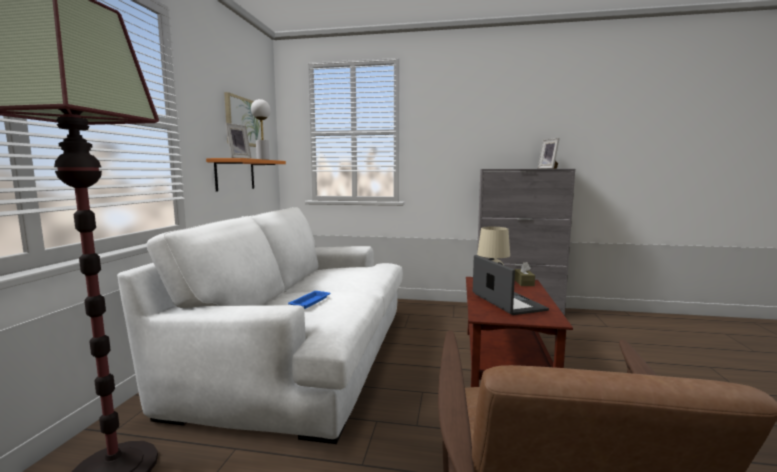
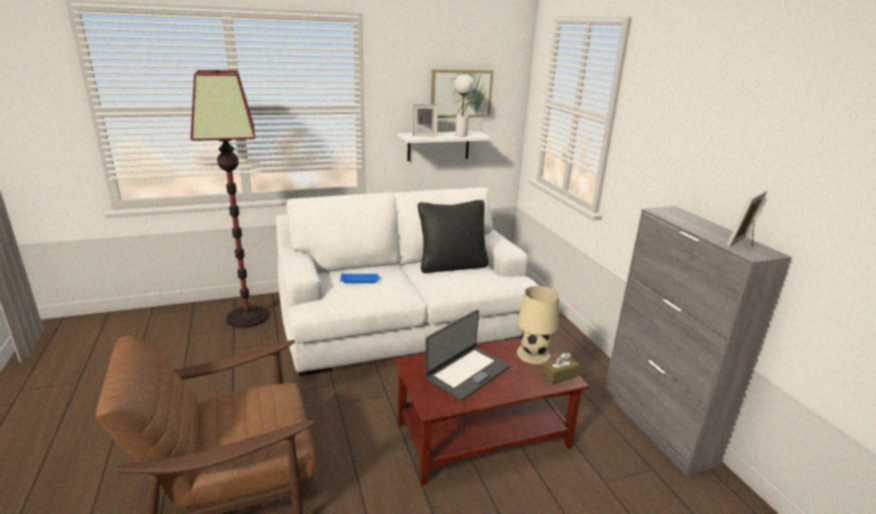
camera: 60 degrees right, 15 degrees up
(235, 174) = (438, 146): orange shelf -> white shelf
(334, 272) = (452, 265): none -> black pillow

